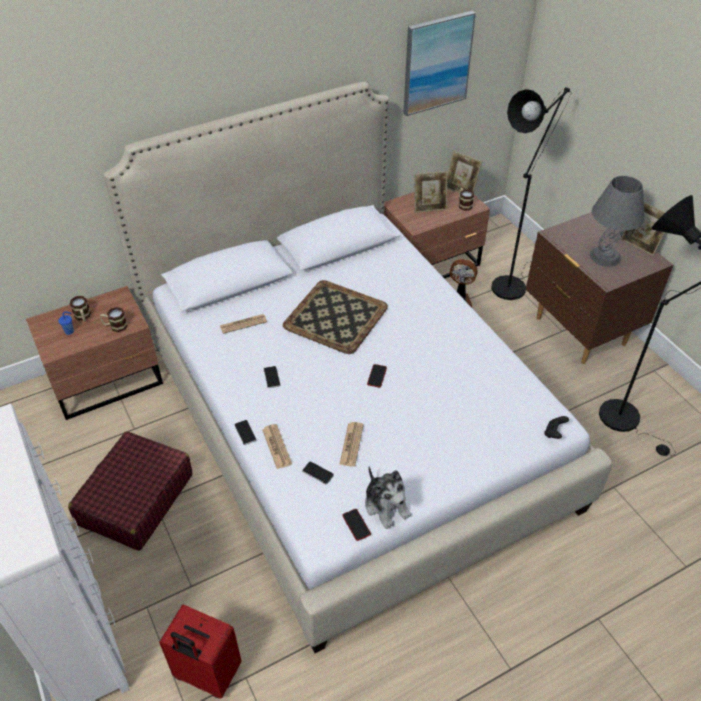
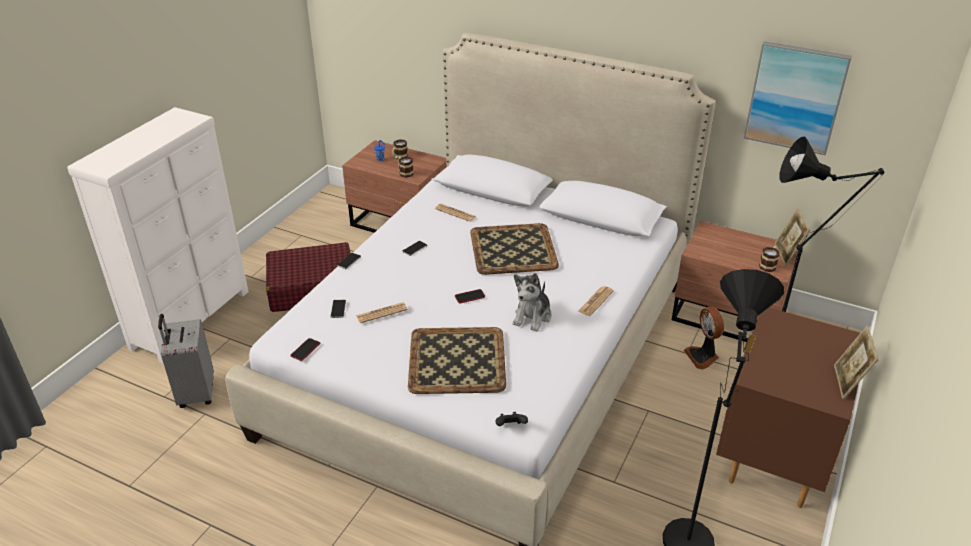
camera: 55 degrees right, 10 degrees down
(207, 674) = (195, 393): red suitcase -> grey suitcase
(276, 446) = (348, 280): newspaper -> newspaper (595, 301)
(386, 505) = (337, 358): plush toy -> plush toy (532, 316)
(429, 207) = (733, 248): picture frame -> none
(454, 427) = (456, 361): none -> tray
(605, 256) = (790, 363): grey table lamp -> none

